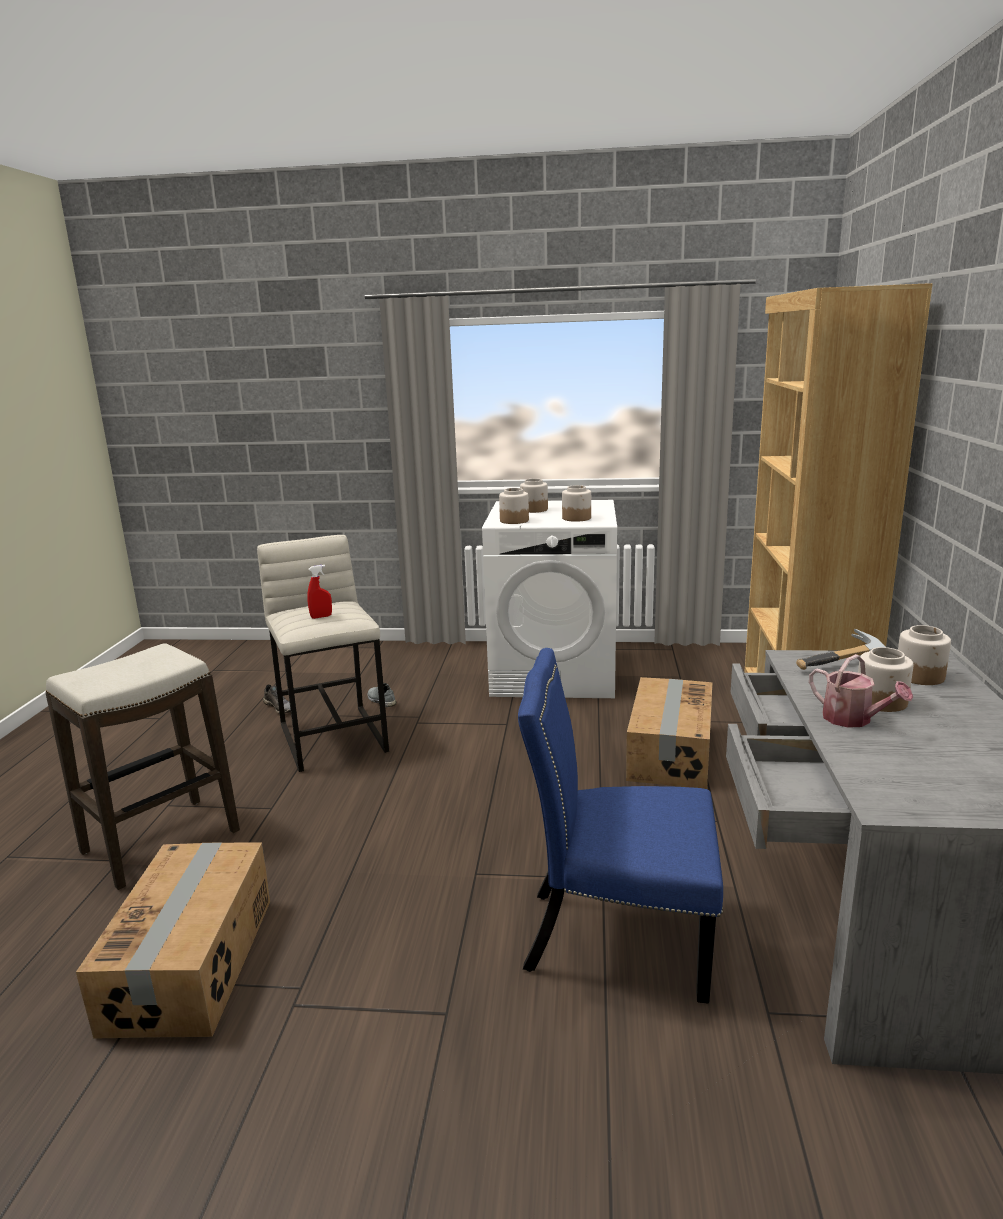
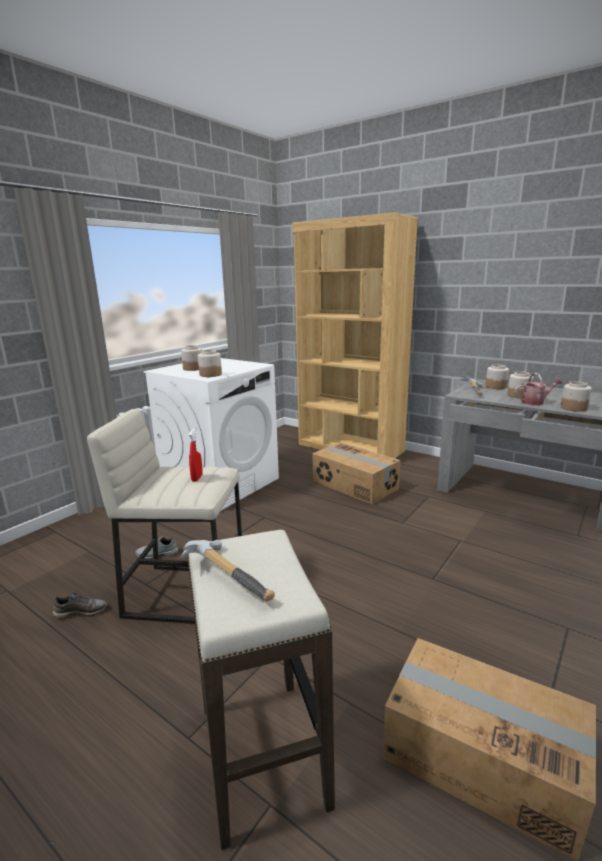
camera: 60 degrees left, 0 degrees up
(122, 663) = (231, 575): none -> hammer
(576, 518) = (238, 366): jar -> jar (573, 408)
(621, 939) = (516, 552): blue chair -> none

